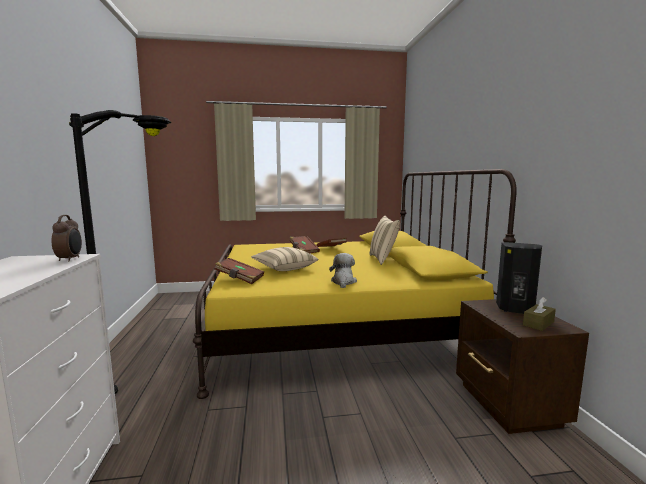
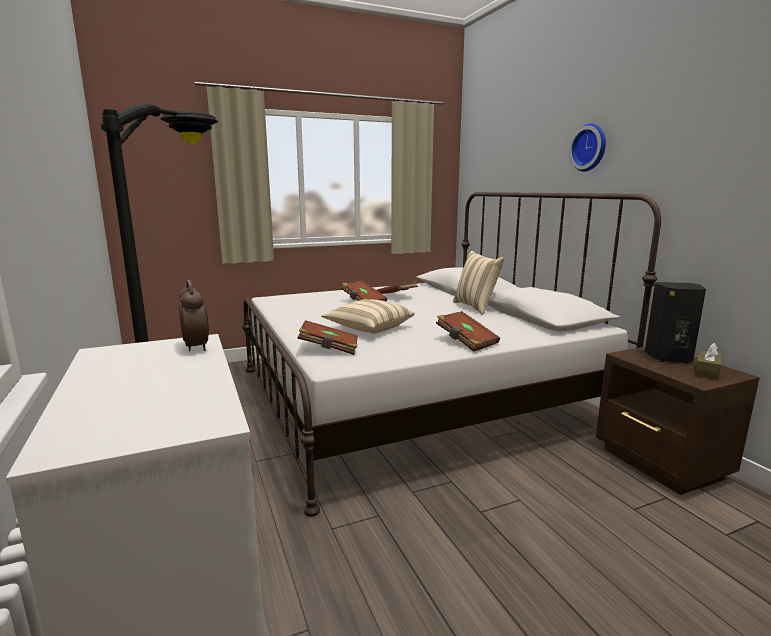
camera: 15 degrees left, 5 degrees up
(334, 325) = (413, 396): yellow bed -> white bed
(343, 282) = (466, 342): plush toy -> brown book
(475, 134) = (590, 148): none -> wall clock

